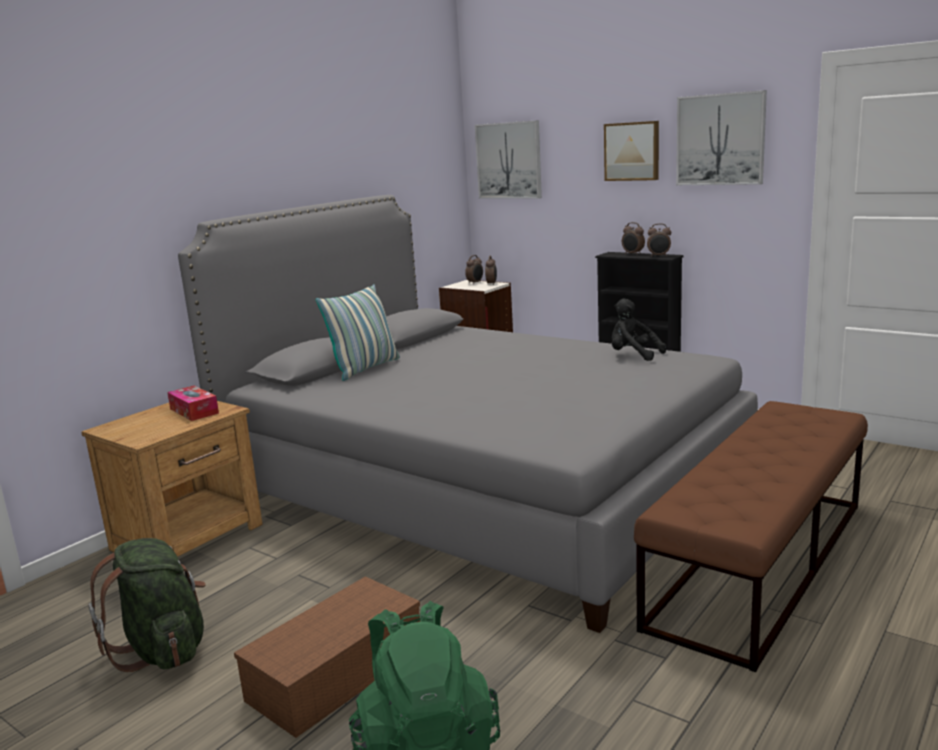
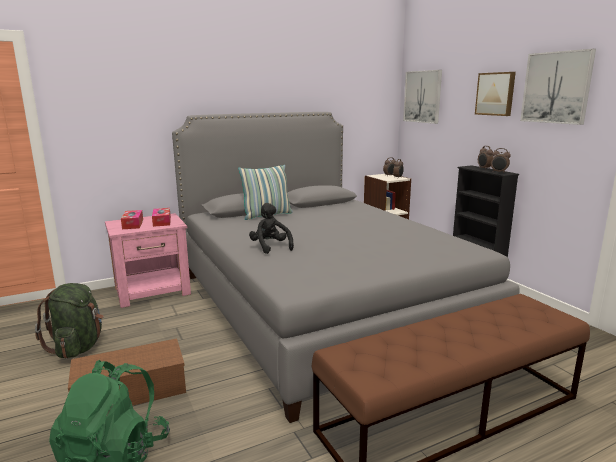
camera: 25 degrees right, 0 degrees up
(148, 425) = (133, 224): none -> tissue box
(190, 536) = (153, 291): brown nightstand -> pink nightstand
(633, 355) = (432, 238): black plush toy -> black plush toy (270, 247)

